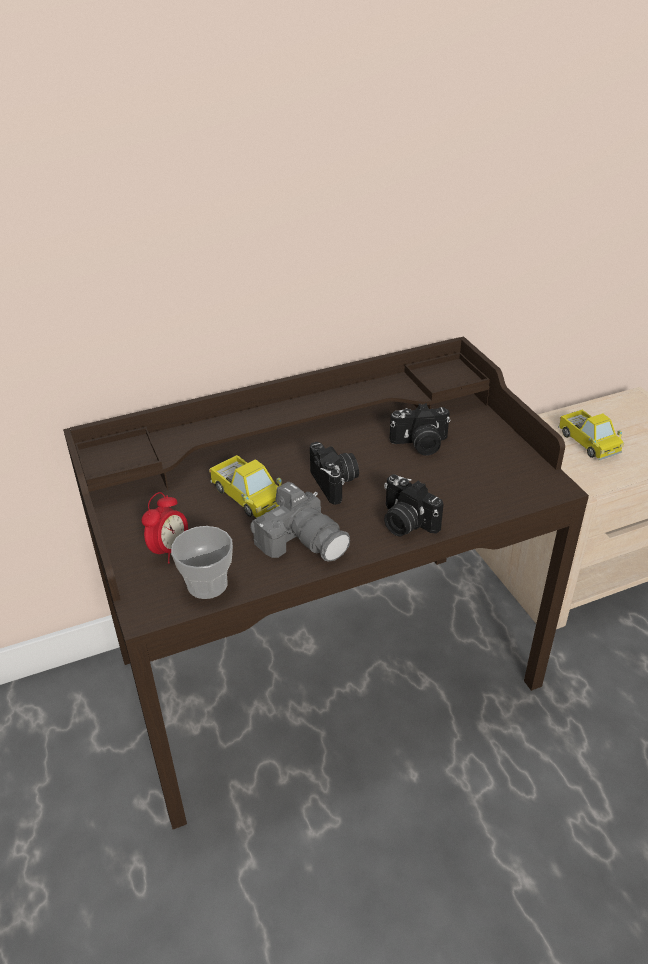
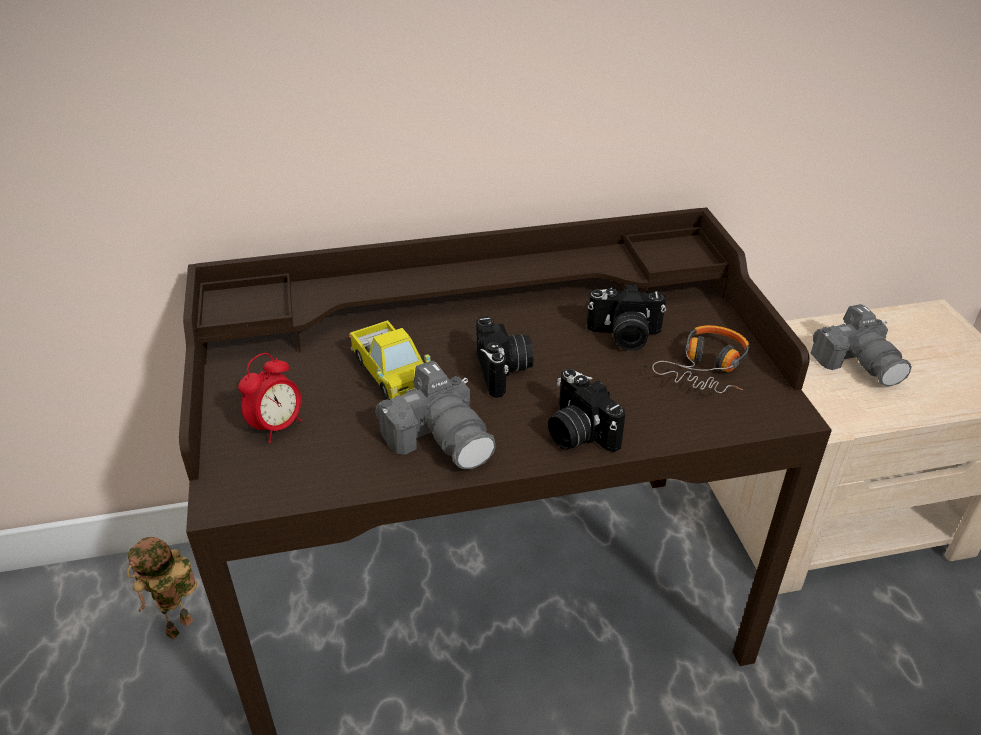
camera: 10 degrees right, 0 degrees up
(75, 738) = (180, 630): none -> toy robot
(207, 584) = (307, 476): cup -> none
(488, 461) = (706, 368): none -> headphones
(588, 443) = (858, 362): toy truck -> camera

